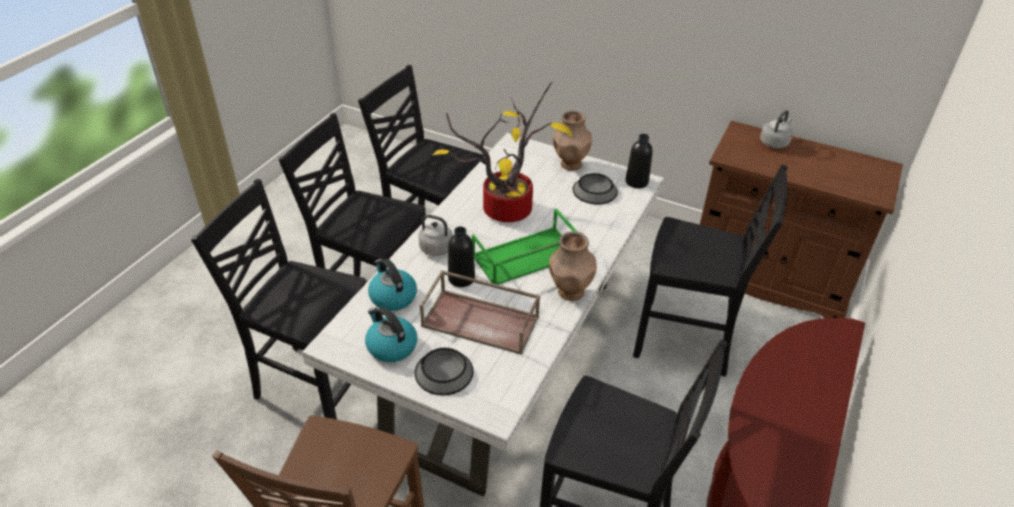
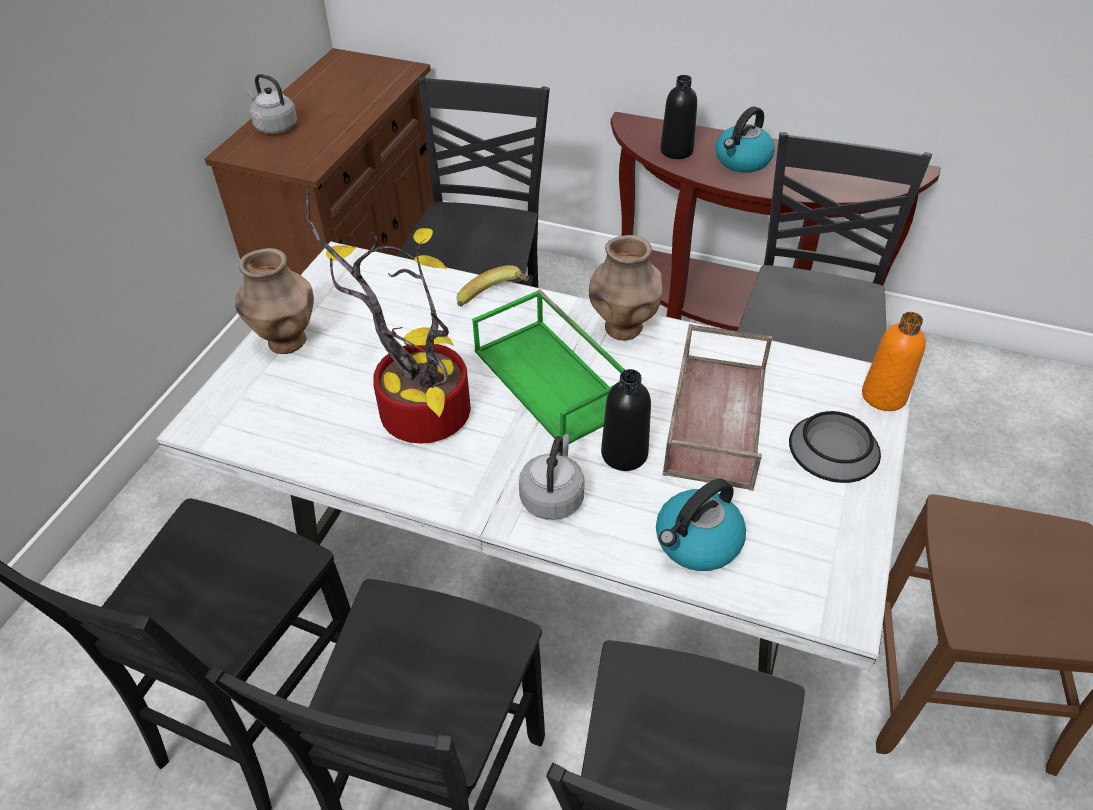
camera: 95 degrees left, 5 degrees up
(391, 346) = (811, 522): kettle -> kettle (742, 161)
(485, 413) = (883, 396): none -> orange bottle
(594, 190) = (367, 311): bowl -> none
(601, 239) = (495, 301): none -> banana
(636, 182) = (343, 267): black bottle -> black bottle (676, 151)

